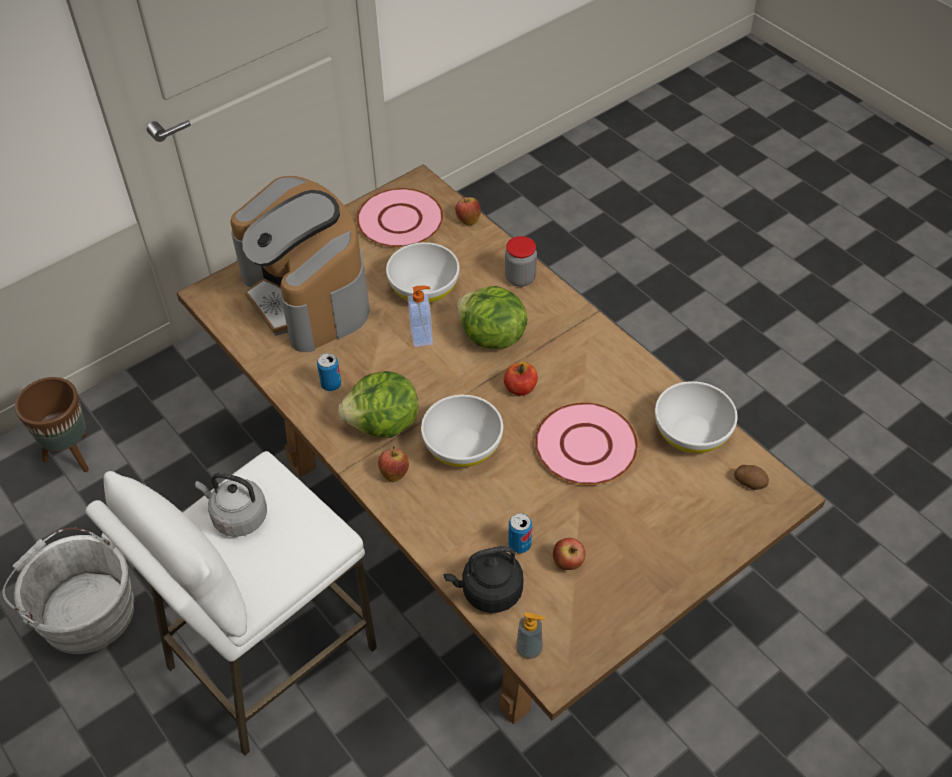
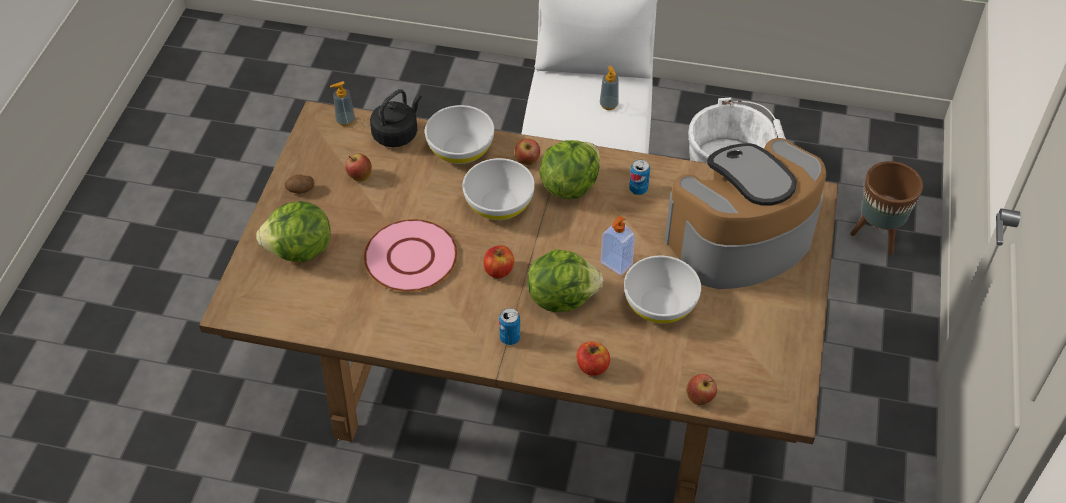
camera: 140 degrees right, 0 degrees up
(237, 517) = (608, 105): grey kettle -> soap dispenser
(308, 296) = (740, 241): coffee machine -> coffee machine turned 45 degrees counterclockwise
(400, 220) = (757, 358): pink plate -> none
(519, 544) = (401, 169): can -> can (510, 338)
(520, 278) = (592, 367): jar -> apple
(685, 515) = (300, 251): none -> lettuce
(692, 433) = (335, 315): white bowl -> white bowl (460, 150)
(750, 482) = (265, 303): potato -> potato (300, 190)

